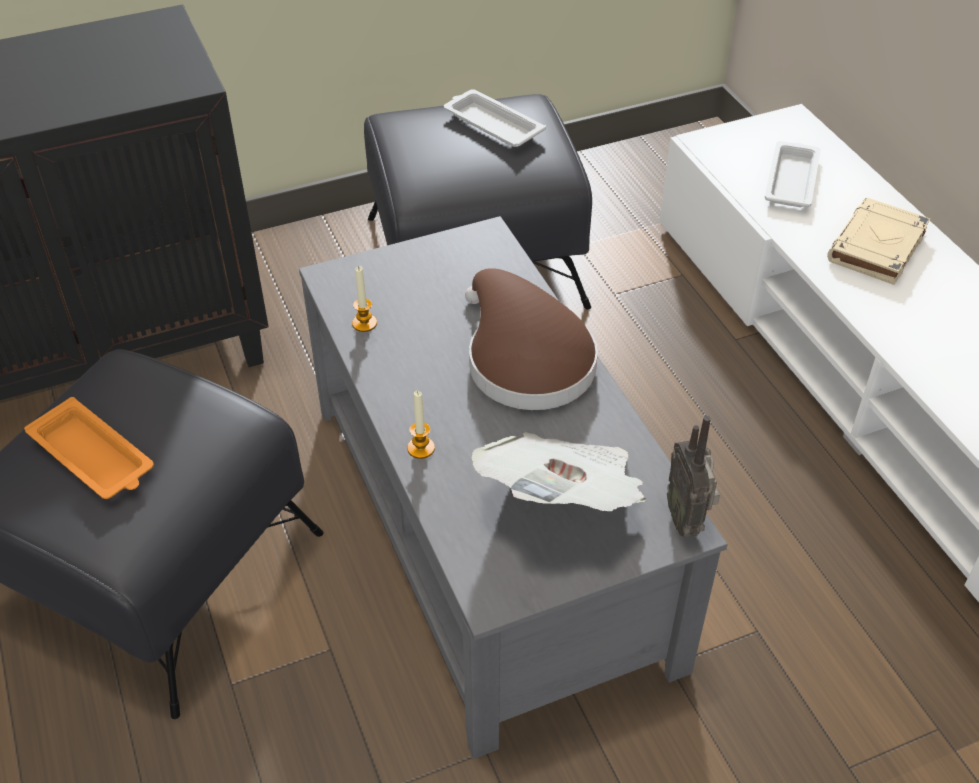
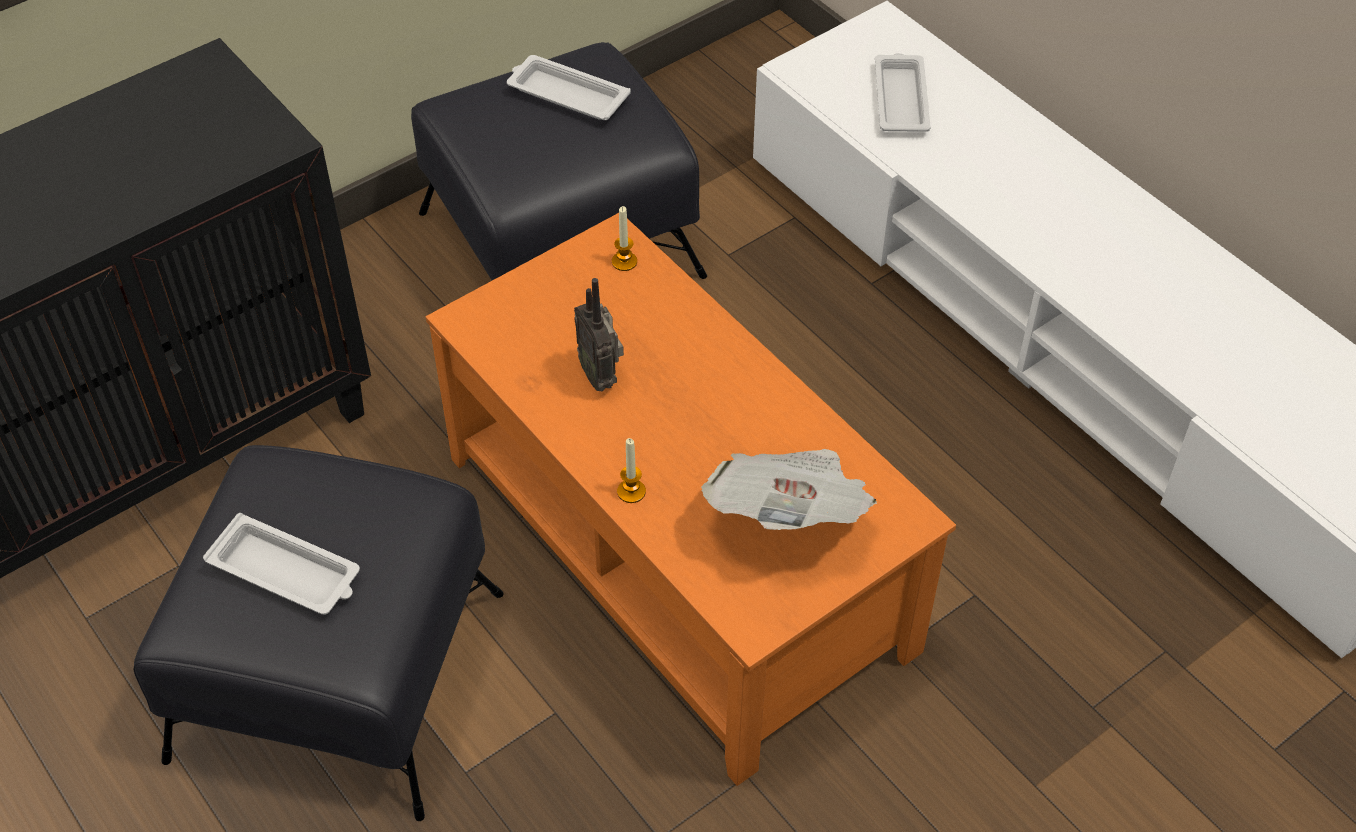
camera: 15 degrees left, 5 degrees up
(93, 457) = (287, 572): orange tray -> white tray
(364, 323) = (522, 366): candle -> candle (624, 262)
(493, 531) = (681, 551): grey coffee table -> orange coffee table
(524, 360) = (702, 374): brown hat -> none
(687, 519) = (912, 509): radio -> radio (601, 376)
(876, 248) = (1008, 165): beige book -> none

